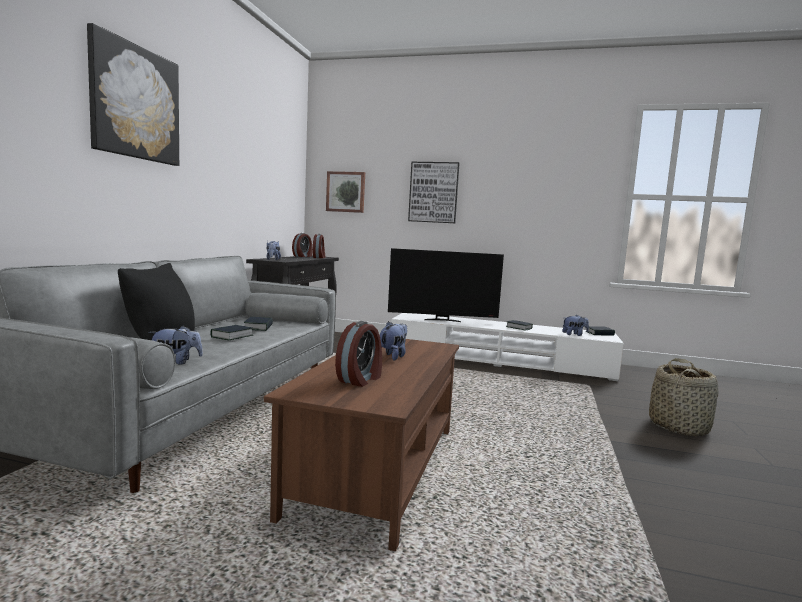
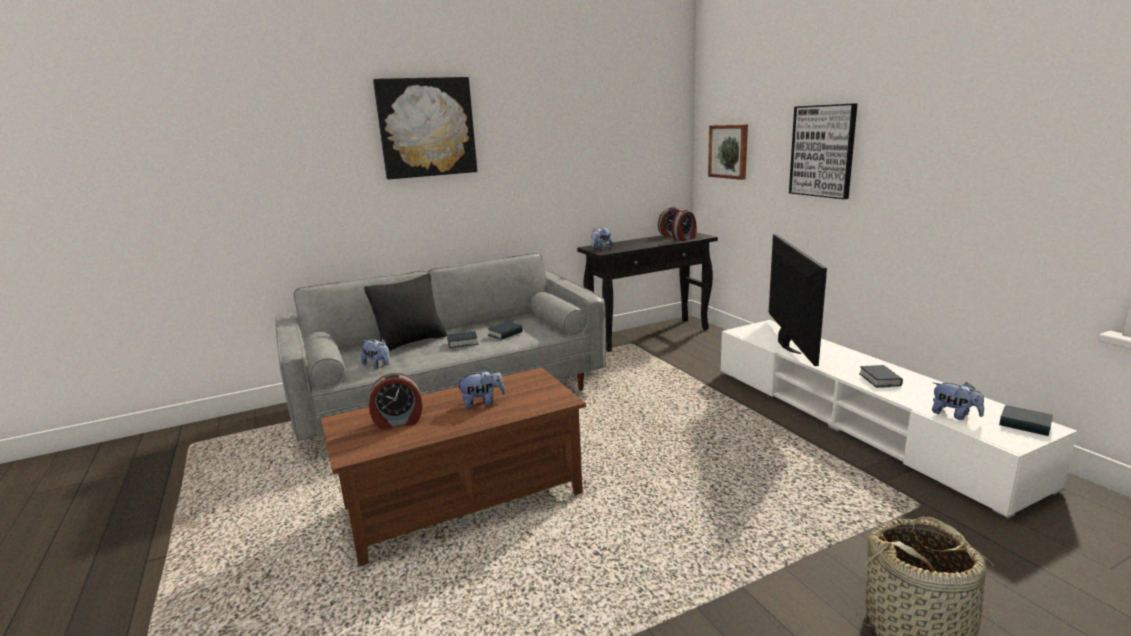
camera: 50 degrees right, 10 degrees up
(442, 320) = (786, 344): television -> television turned 135 degrees counterclockwise

